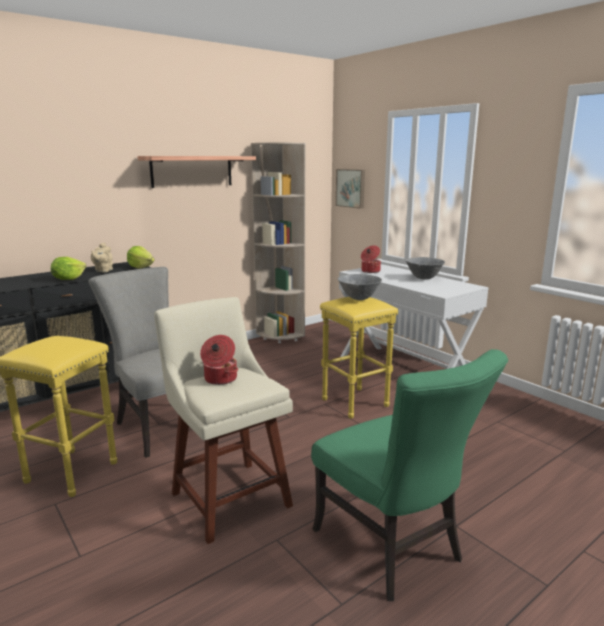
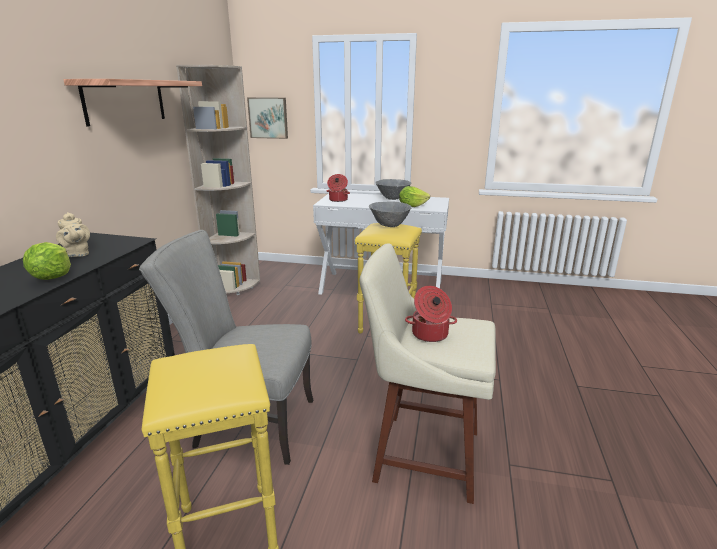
camera: 40 degrees left, 5 degrees up
(141, 267) = (122, 239): lettuce -> lettuce (412, 206)
(393, 548) = (575, 422): green chair -> none

